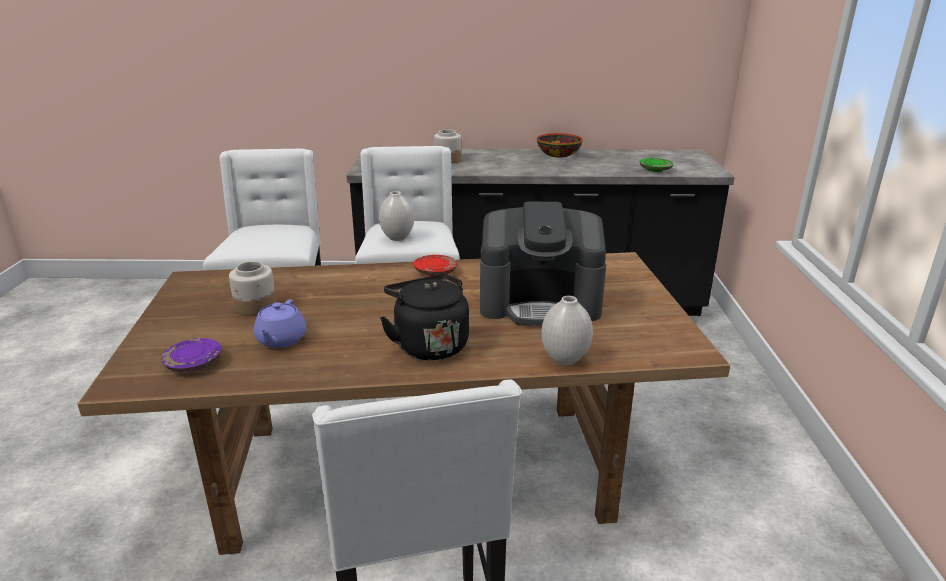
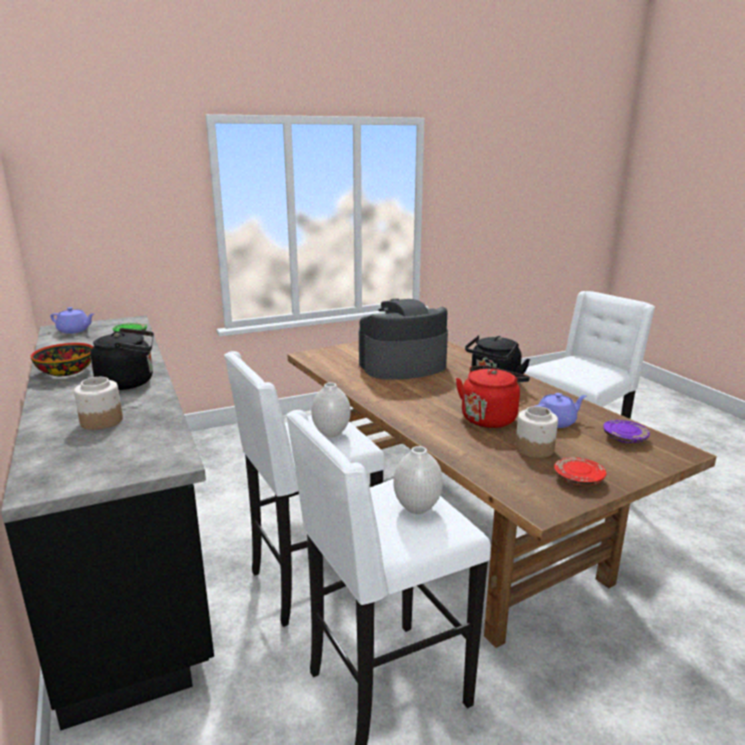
camera: 115 degrees left, 5 degrees down
(339, 308) = (490, 418): none -> red kettle
(435, 272) = (390, 402): red plate -> red plate (578, 479)
(515, 166) = (130, 382): none -> black kettle
(540, 302) = (402, 366): coffee machine -> coffee machine turned 90 degrees counterclockwise
(565, 360) = (462, 353): white vase -> white vase (417, 508)
(679, 156) = (74, 331): none -> purple teapot

